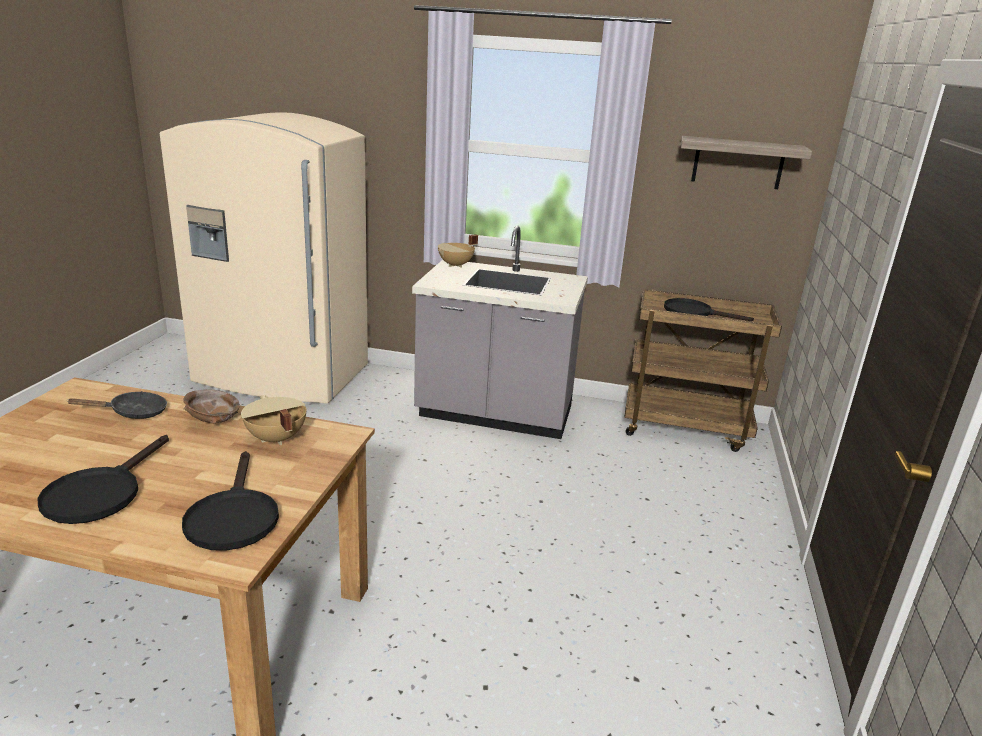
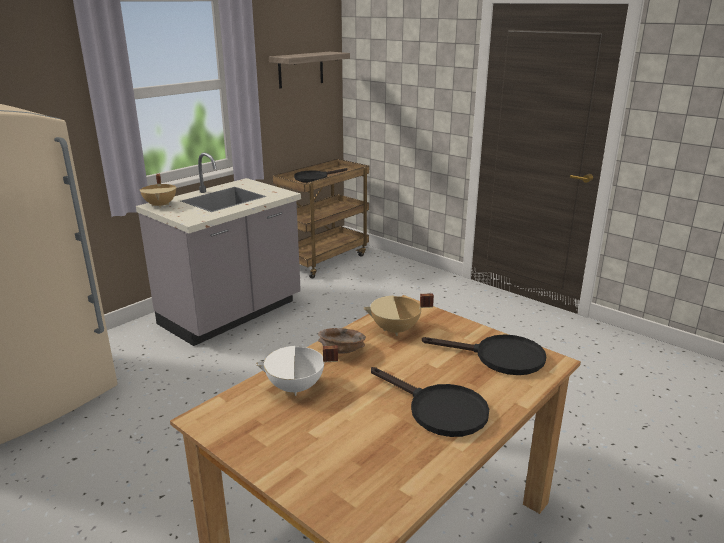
camera: 60 degrees left, 0 degrees up
(133, 413) = (296, 388): black frying pan -> white cooking pot

